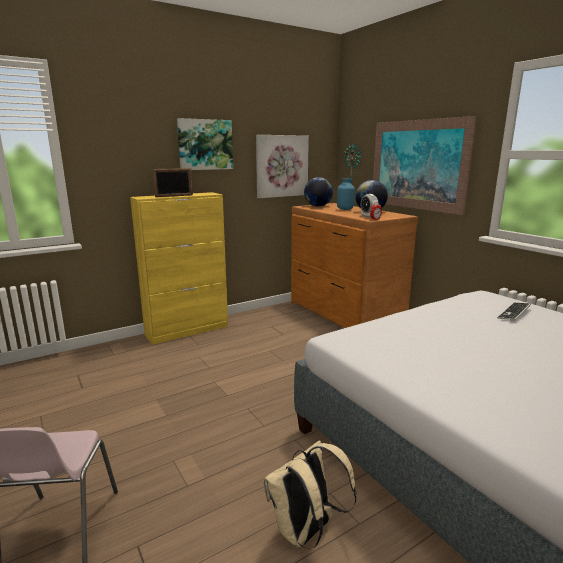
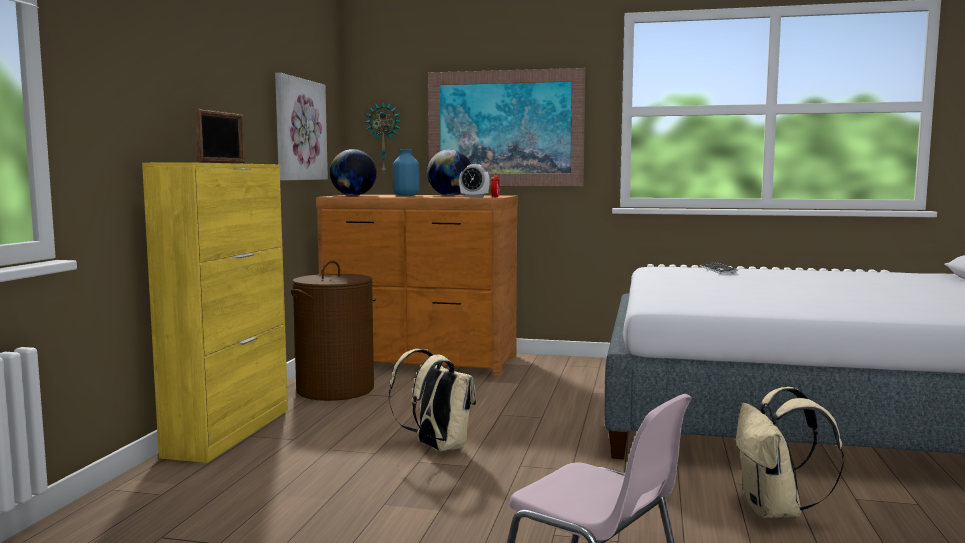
camera: 45 degrees left, 10 degrees down
(205, 144) = (224, 79): picture -> none
(237, 377) = (437, 447): none -> beige backpack
(268, 320) = (335, 389): none -> brown laundry basket

